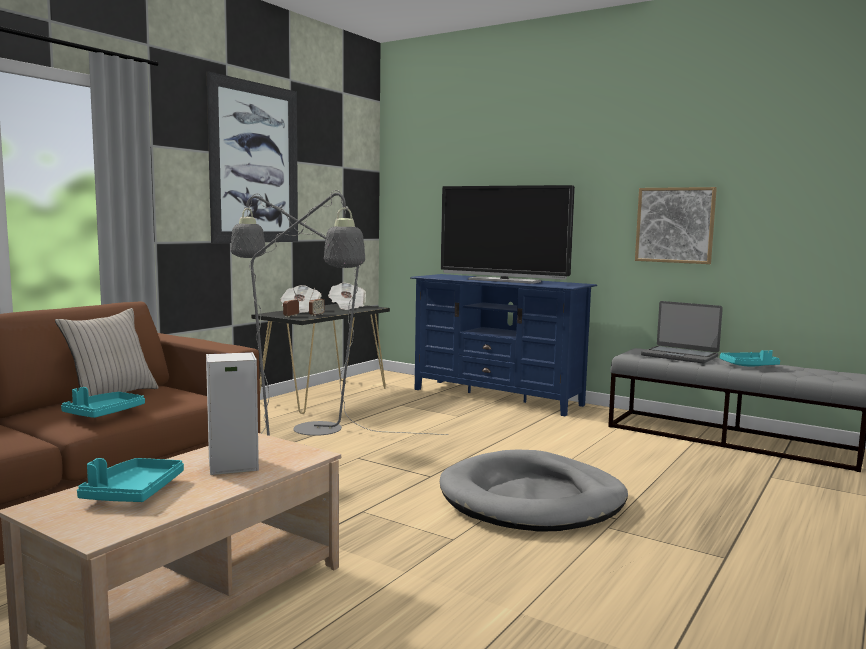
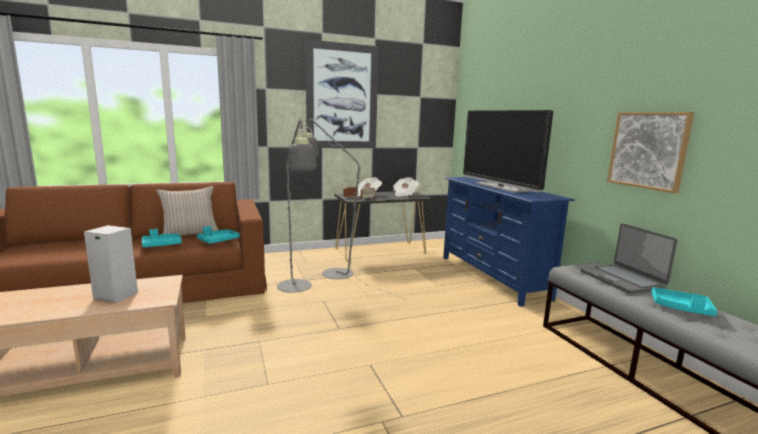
camera: 35 degrees right, 5 degrees up
(133, 492) = (44, 299): turquoise tray -> turquoise tray (218, 241)
(532, 499) = (371, 372): grey dog bed -> none

